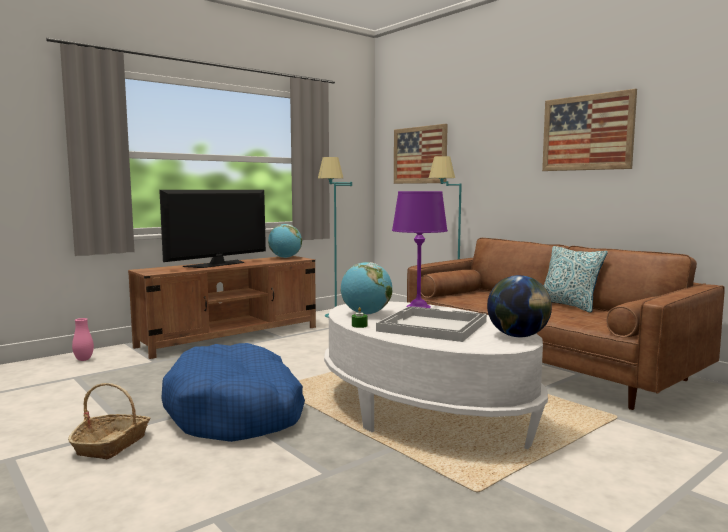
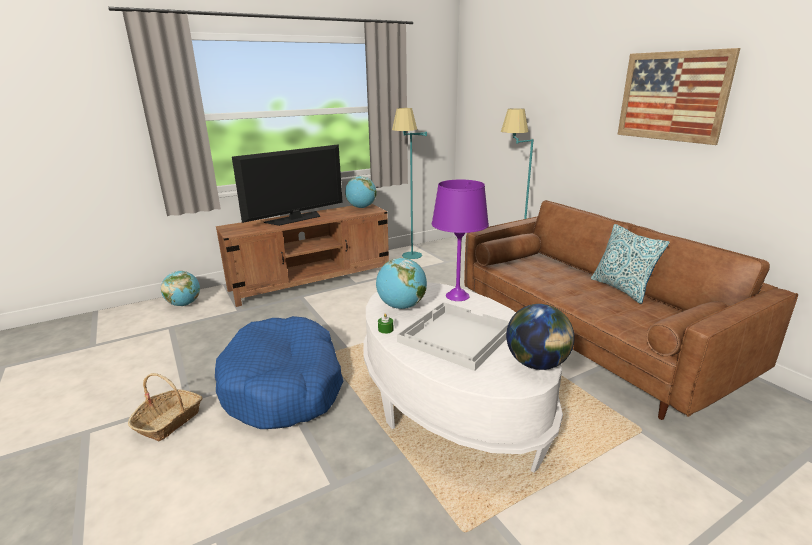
camera: 10 degrees right, 15 degrees up
(84, 360) = (184, 304): pink vase -> globe
(420, 155) = (498, 101): picture -> none

